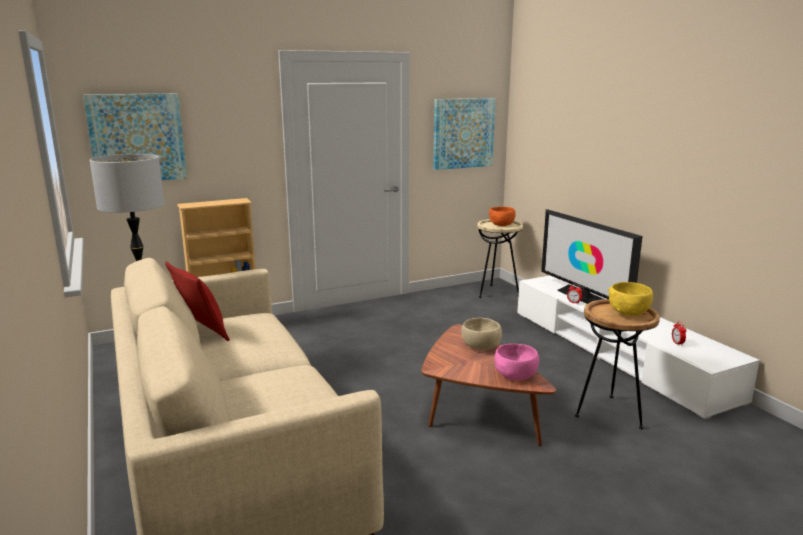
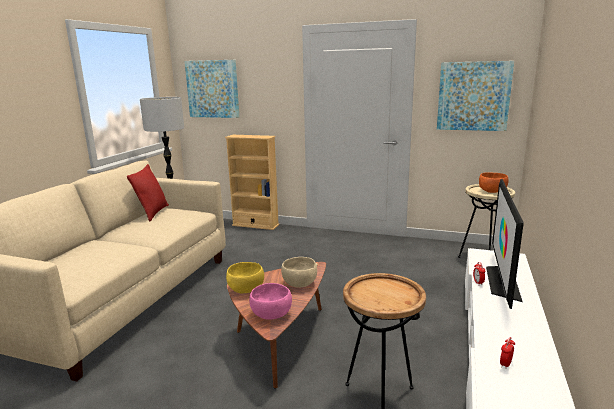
camera: 45 degrees right, 0 degrees up
(628, 312) = (390, 295): yellow bowl -> yellow bowl (246, 289)

